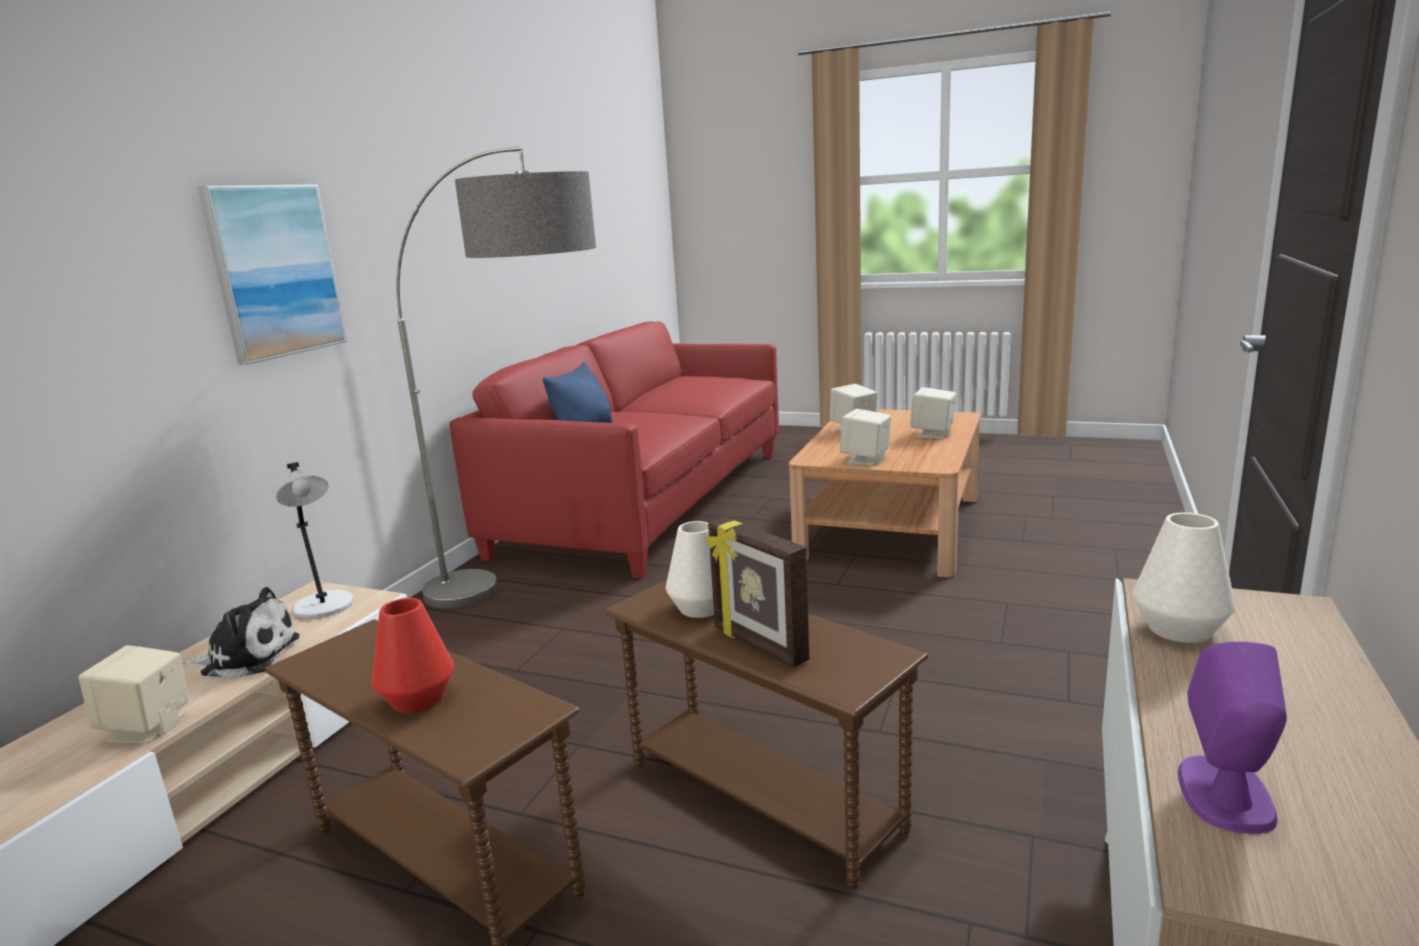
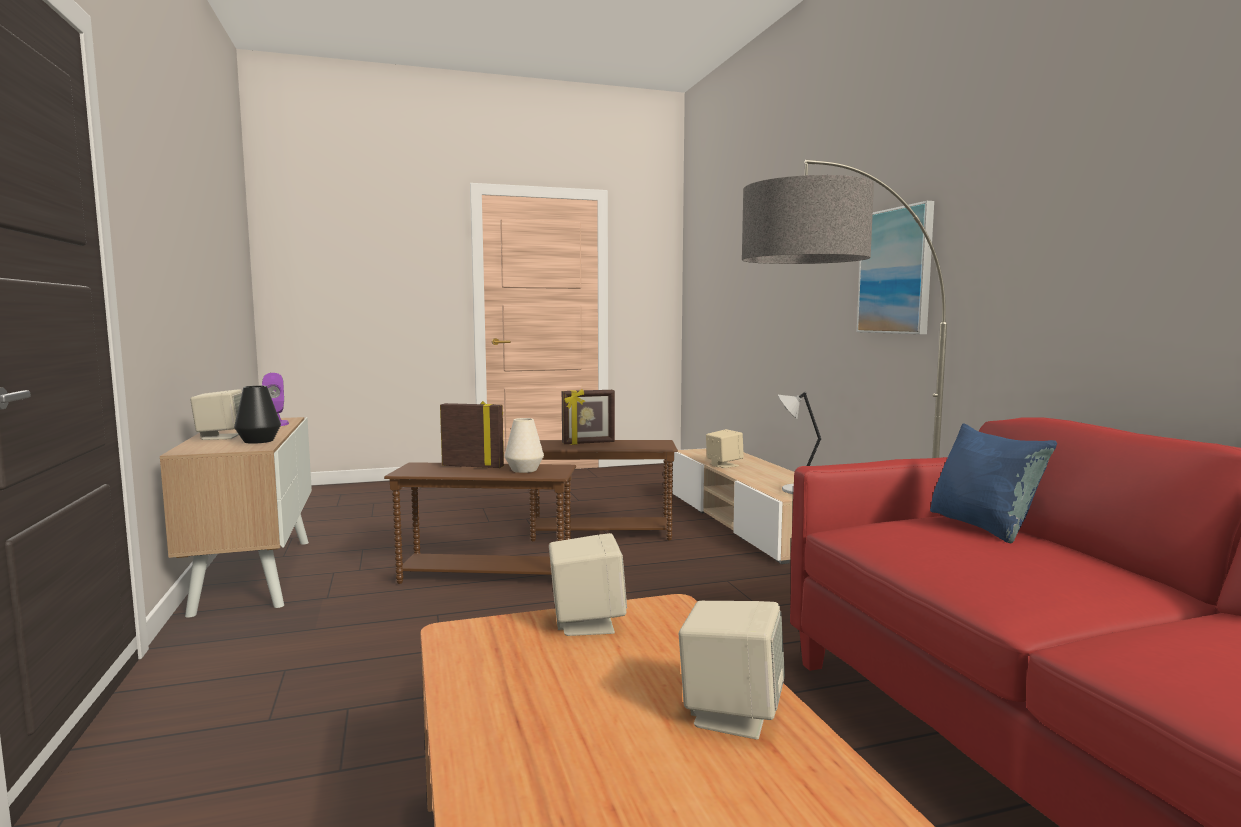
camera: 140 degrees right, 10 degrees down
(247, 656) = (762, 477): plush toy -> none
(417, 699) = (588, 443): red vase -> picture frame
(933, 434) = (530, 741): beige speaker -> beige speaker (220, 437)
(1179, 629) = (259, 441): white vase -> black vase

